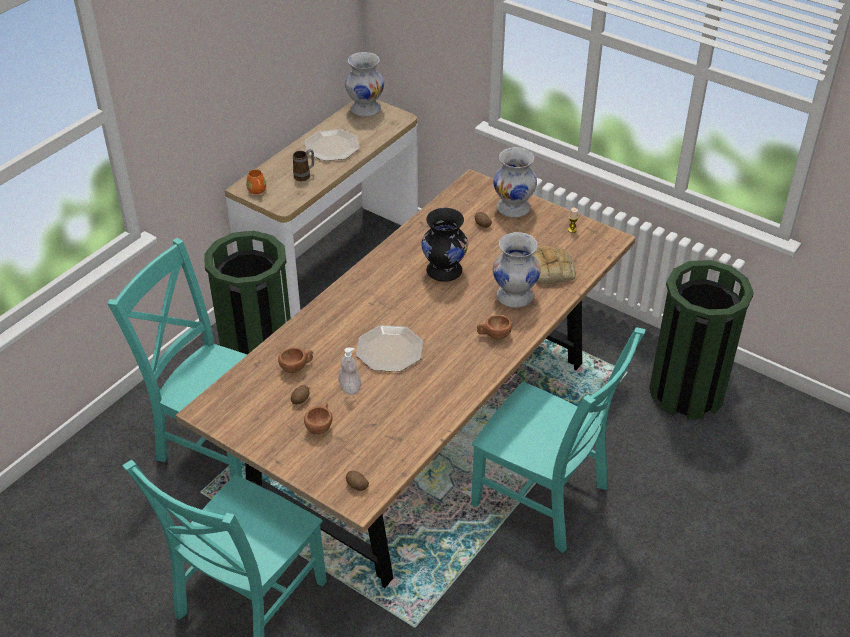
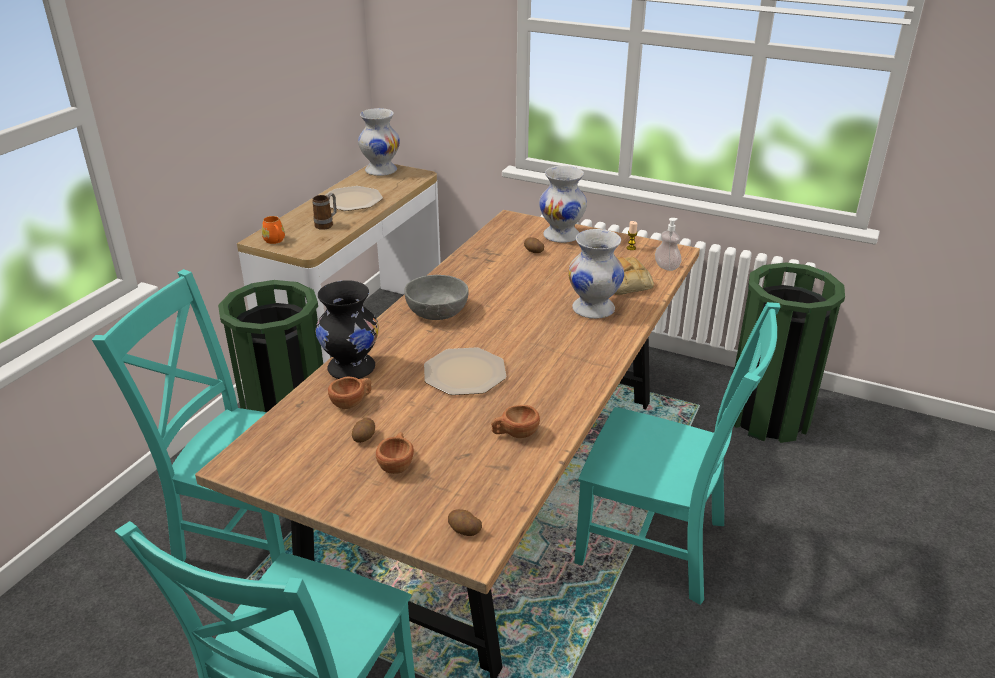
camera: 10 degrees left, 10 degrees down
(350, 388) = (426, 418): soap dispenser -> soap dispenser (666, 267)
(382, 283) = (437, 311): none -> grey bowl
(444, 271) = (506, 294): black vase -> black vase (352, 368)
(493, 335) = (584, 347): brown cup -> brown cup (515, 434)

